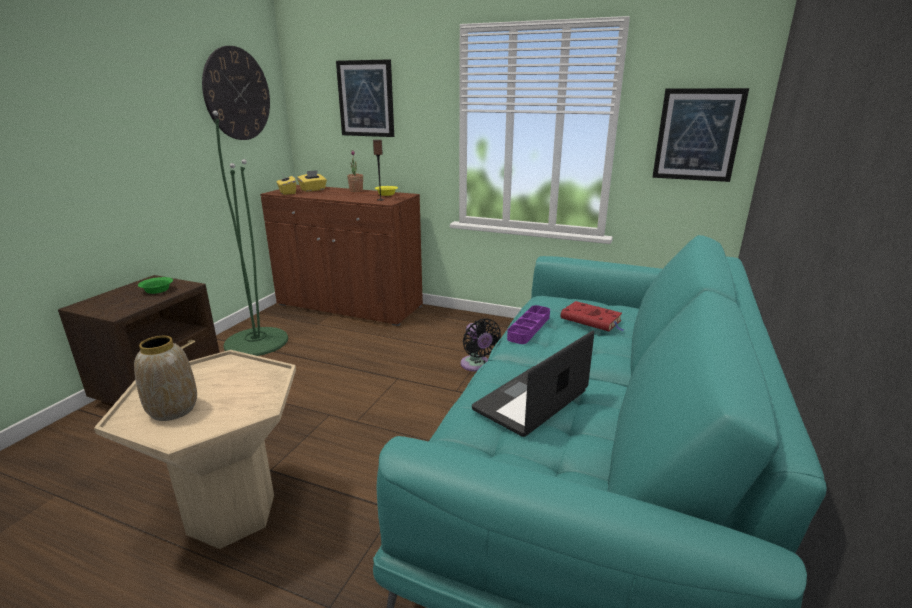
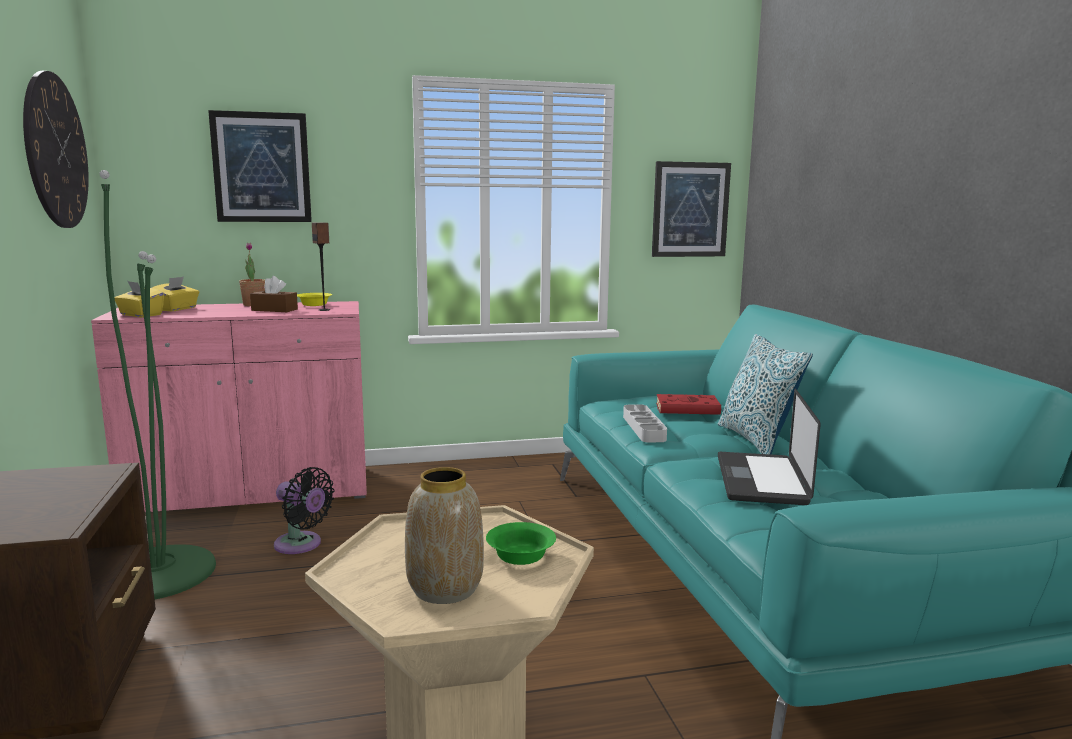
camera: 35 degrees left, 10 degrees down
(157, 291) = (64, 487): green bowl -> green bowl (521, 556)
(349, 306) = (251, 491): brown cabinet -> pink cabinet
(356, 196) = (274, 310): none -> brown tissue box
(476, 365) = (529, 513): black fan -> black fan (301, 545)
(529, 328) = (643, 428): purple tray -> grey tray
(603, 363) = (756, 440): none -> pillow

